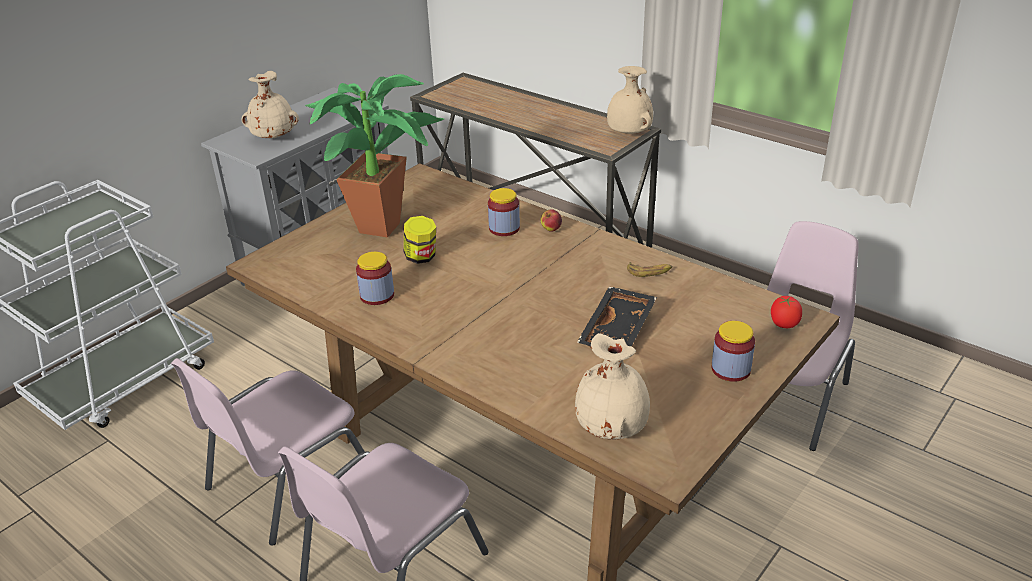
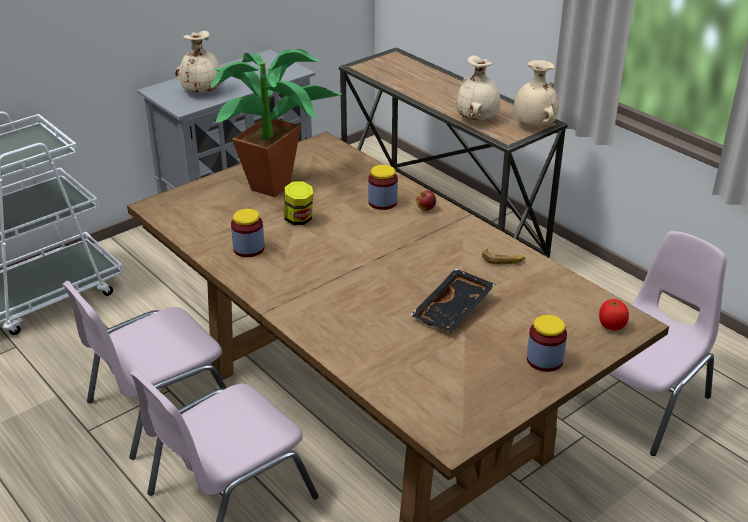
camera: 10 degrees right, 0 degrees up
(612, 428) = (417, 395): beige vase -> beige vase (478, 119)

